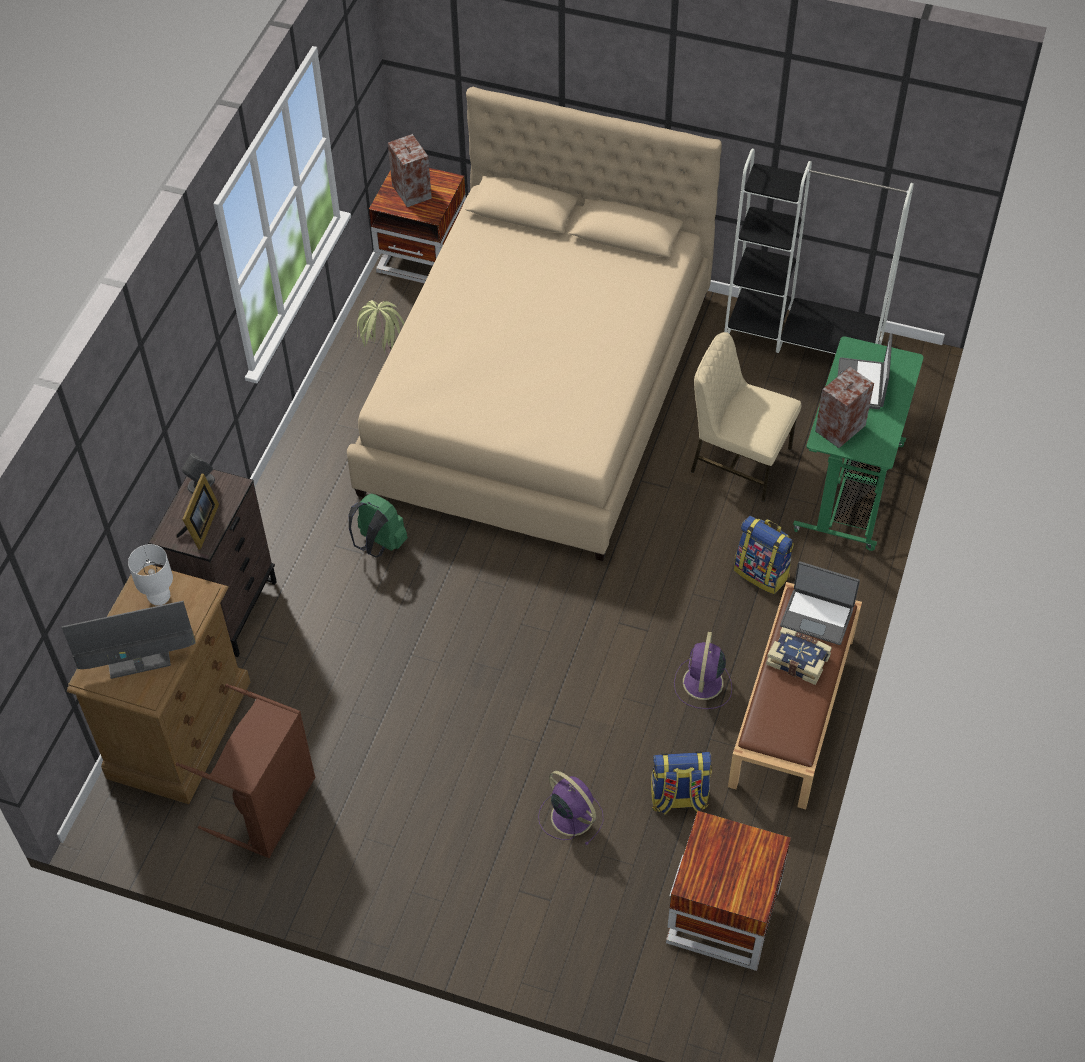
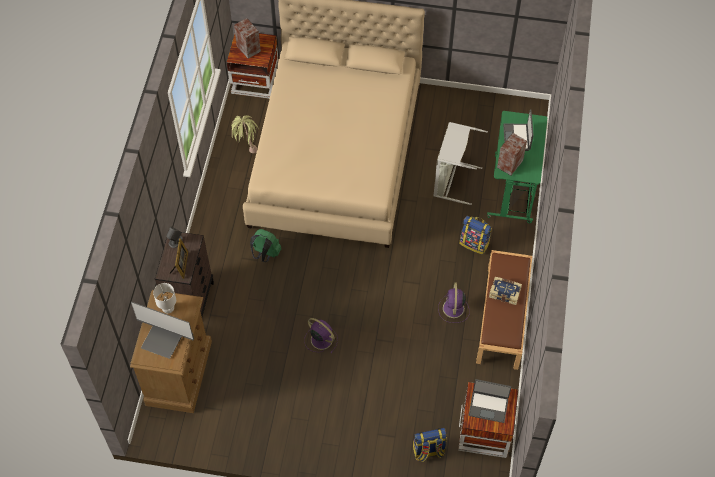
camera: 10 degrees left, 5 degrees up
(137, 650) = (163, 339): monitor -> monitor turned 135 degrees counterclockwise
(268, 808) = (236, 409): brown laundry basket -> none
(570, 815) = (397, 390): purple fan -> purple fan (320, 339)
(678, 798) = (451, 373): backpack -> backpack (428, 451)
(739, 460) = (451, 180): beige chair -> grey laundry basket
(803, 341) = (475, 107): black clothes rack -> none
(817, 616) = (511, 267): laptop -> laptop (488, 406)

